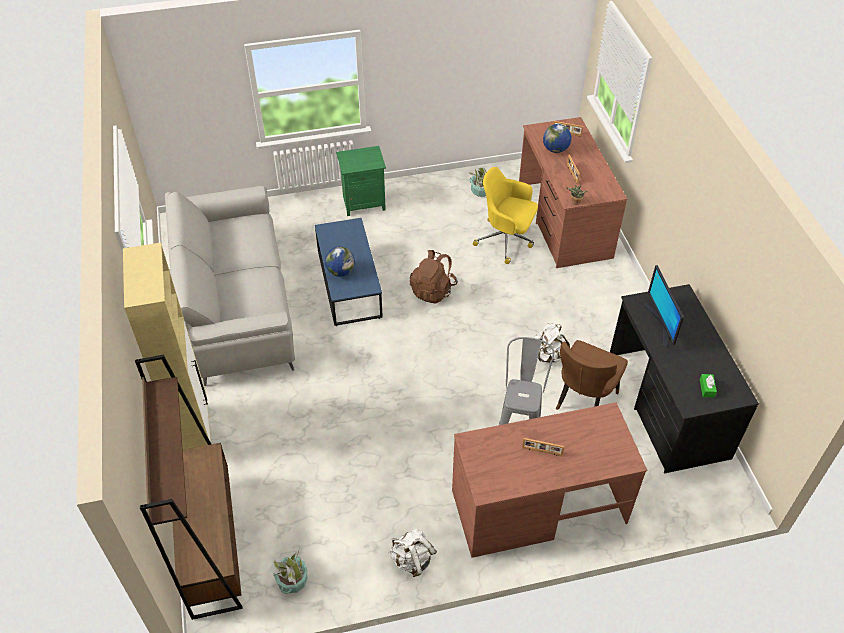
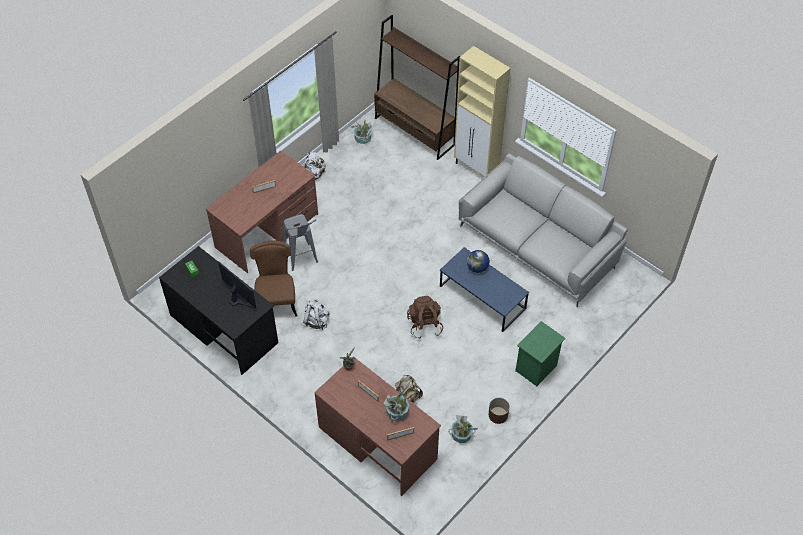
camera: 145 degrees right, 5 degrees up
(435, 188) = (498, 415): none -> brown planter
(506, 240) = (407, 397): yellow office chair -> beige backpack
(555, 149) = (397, 412): globe -> potted plant

